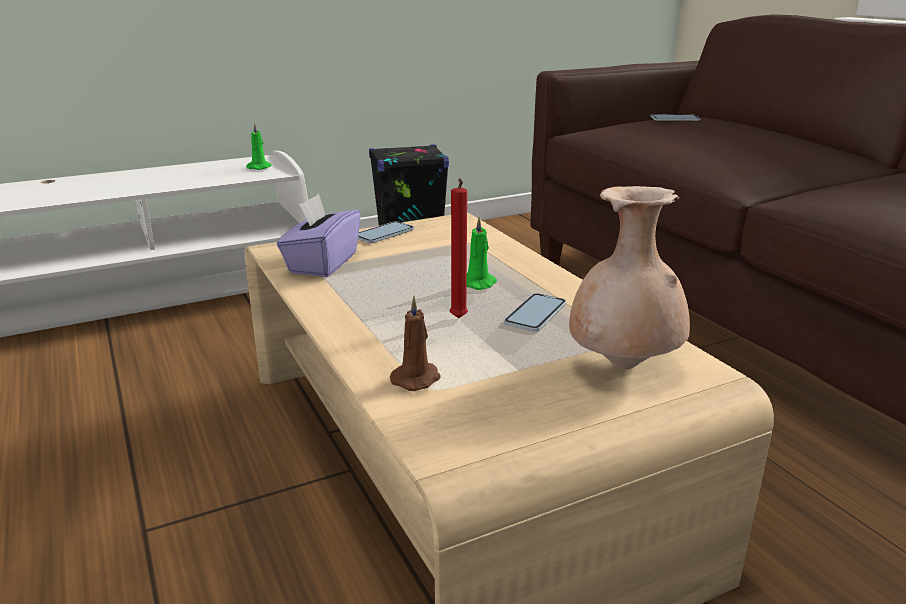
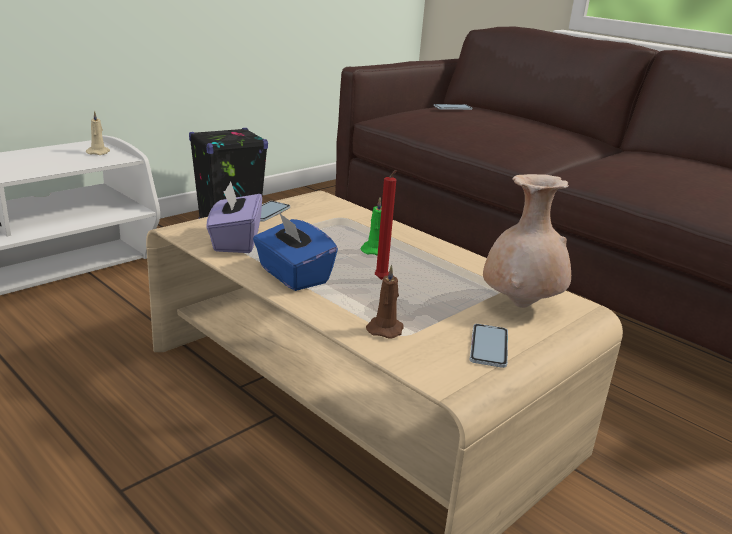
camera: 20 degrees left, 0 degrees up
(260, 167) = (98, 152): green candle -> beige candle
(355, 306) = (292, 275): none -> blue tissue box
(535, 313) = (434, 271): phone -> phone (489, 346)

